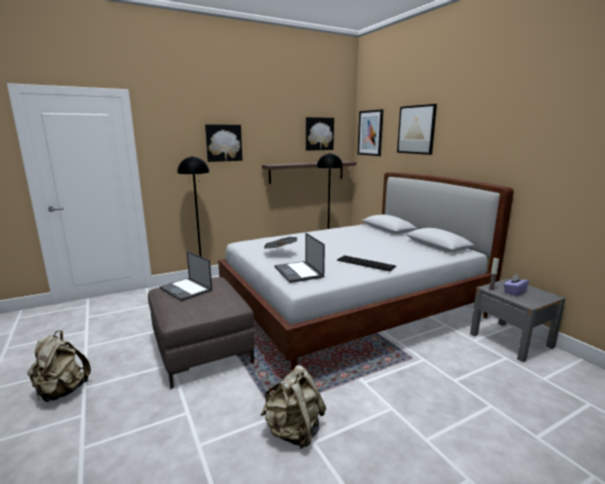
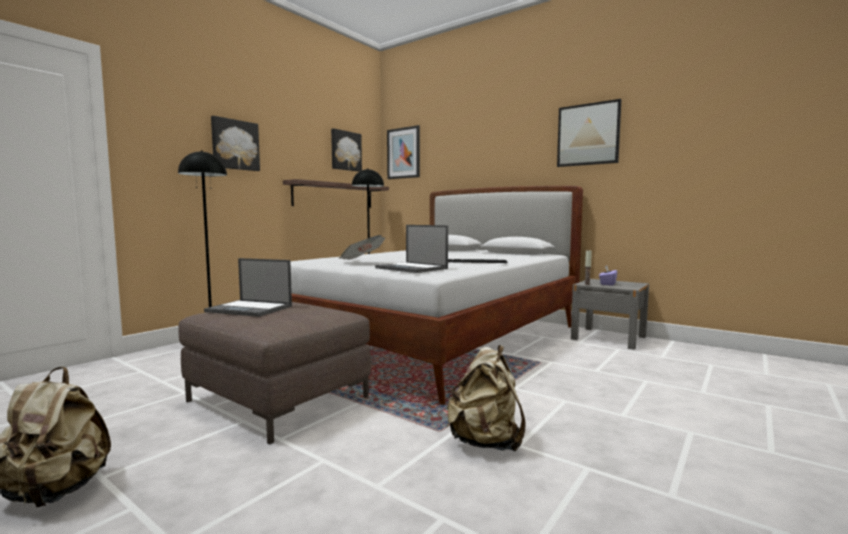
camera: 25 degrees left, 10 degrees down
(416, 129) = (464, 143): picture -> picture (588, 134)

